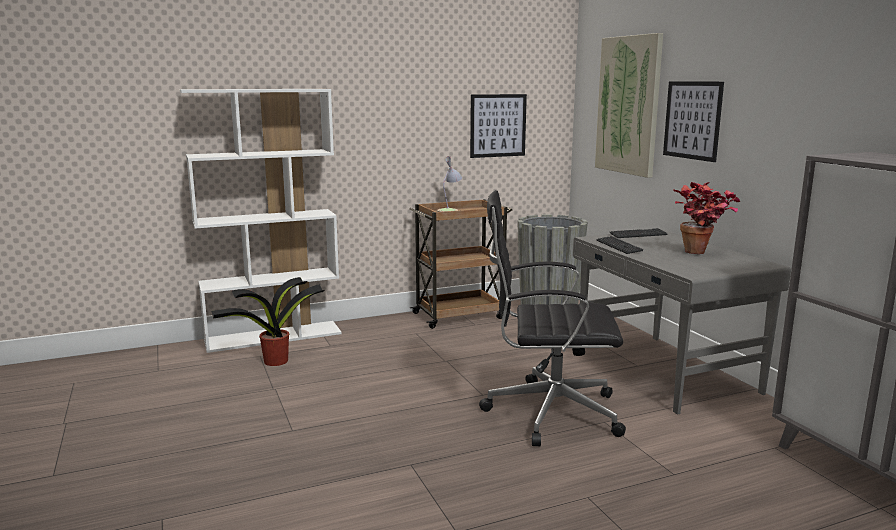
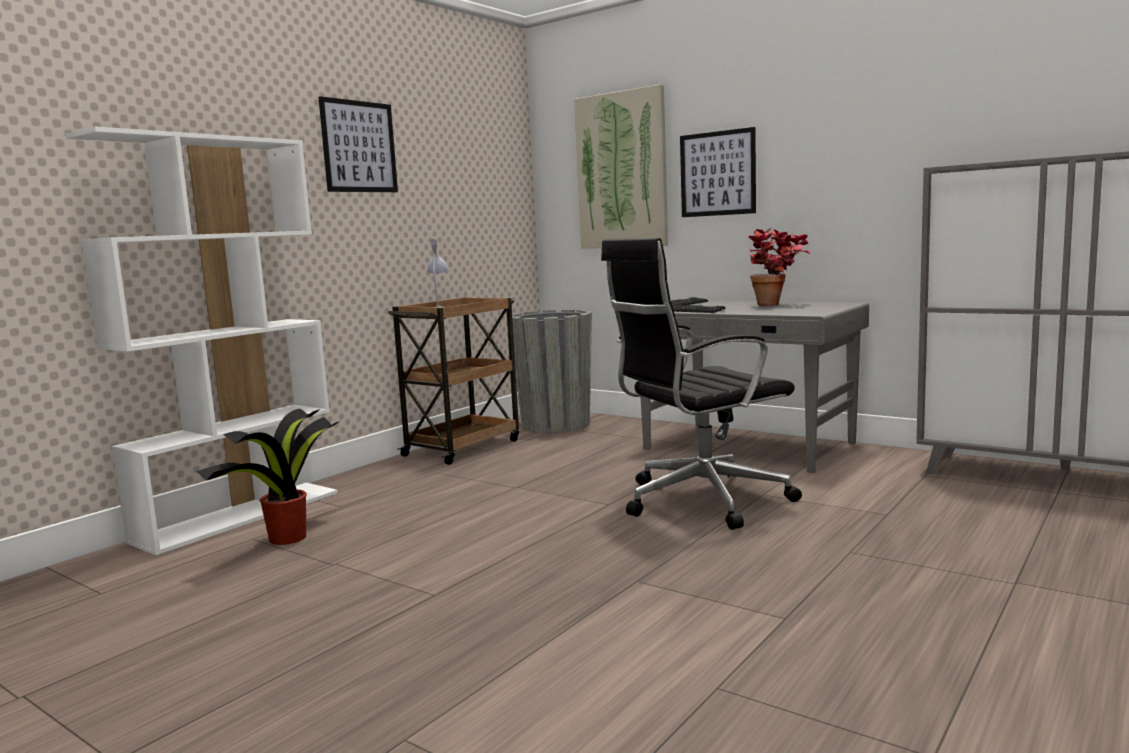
camera: 30 degrees left, 5 degrees down
(498, 125) = (466, 205): picture -> picture (359, 146)

